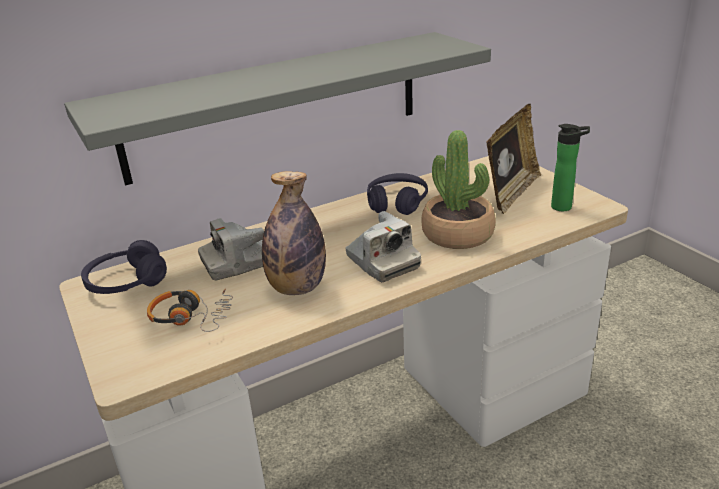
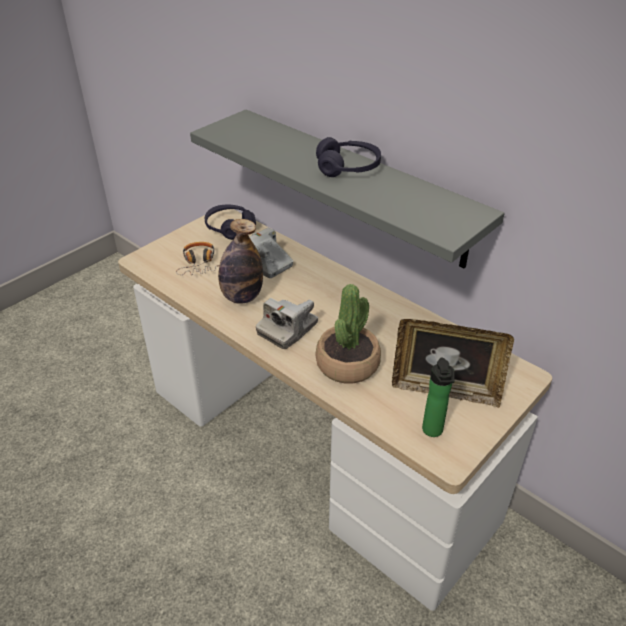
camera: 70 degrees right, 10 degrees up
(397, 203) = (389, 318): purple headphones -> purple headphones (348, 168)

